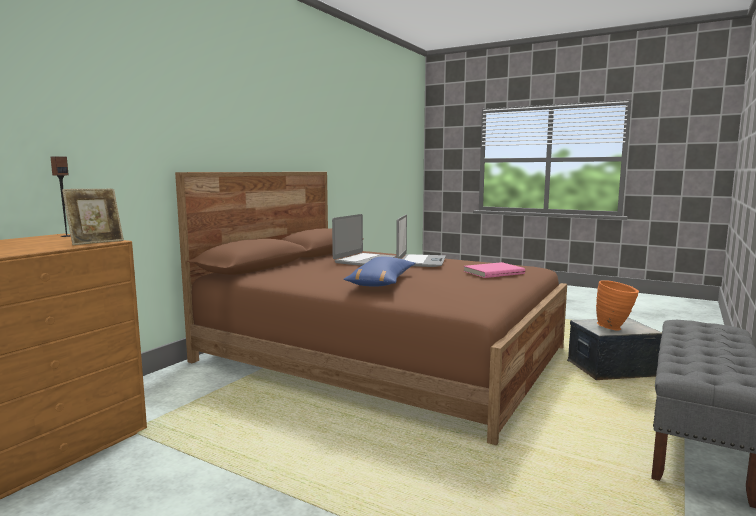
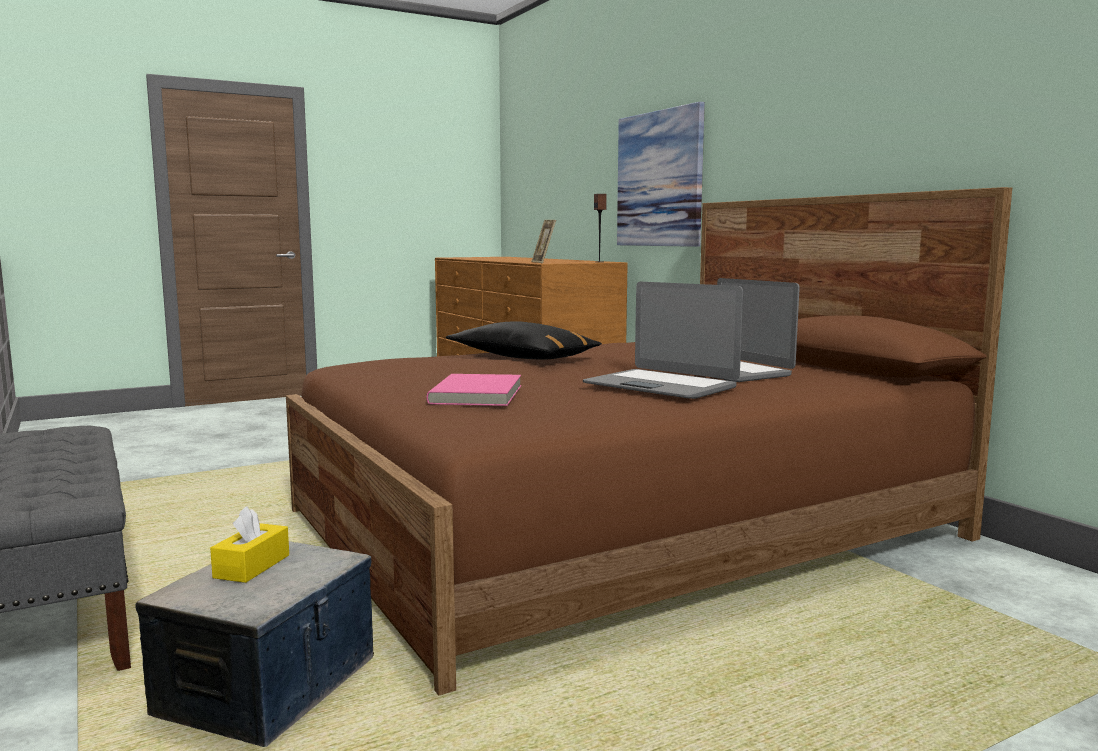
camera: 120 degrees right, 0 degrees up
(95, 145) = (659, 179): none -> picture
(381, 282) = (521, 358): blue pillow -> black pillow
(615, 328) = (252, 566): orange vase -> yellow tissue box

